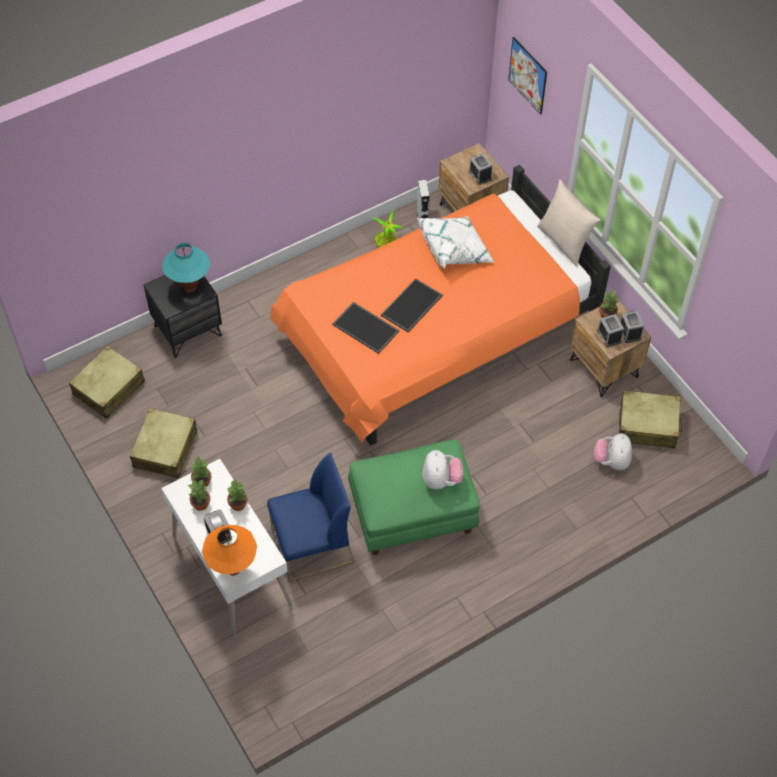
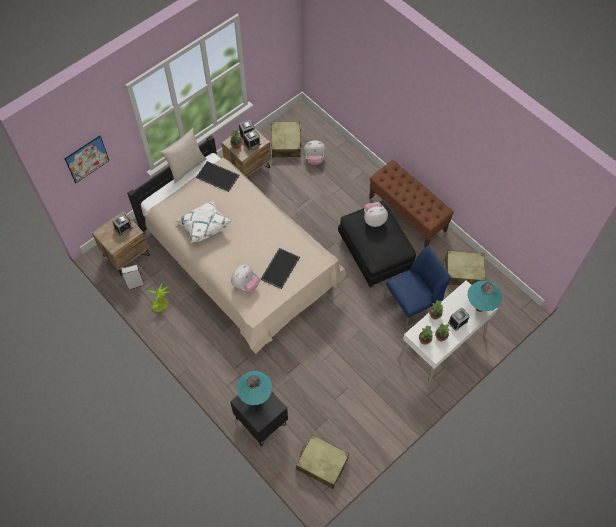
camera: 100 degrees left, 5 degrees up
(165, 449) = (363, 410): beige suitcase -> beige suitcase (463, 272)
(233, 569) = (479, 308): orange table lamp -> turquoise table lamp
(312, 546) = (412, 305): blue chair -> blue chair turned 90 degrees clockwise
(349, 286) = (245, 284): none -> plush toy
(412, 306) = (257, 244): tray -> tray (218, 176)
(412, 514) = (375, 254): green ottoman -> black ottoman
(435, 336) = (239, 261): orange bed -> beige bed
(480, 577) = (407, 214): none -> brown bench

